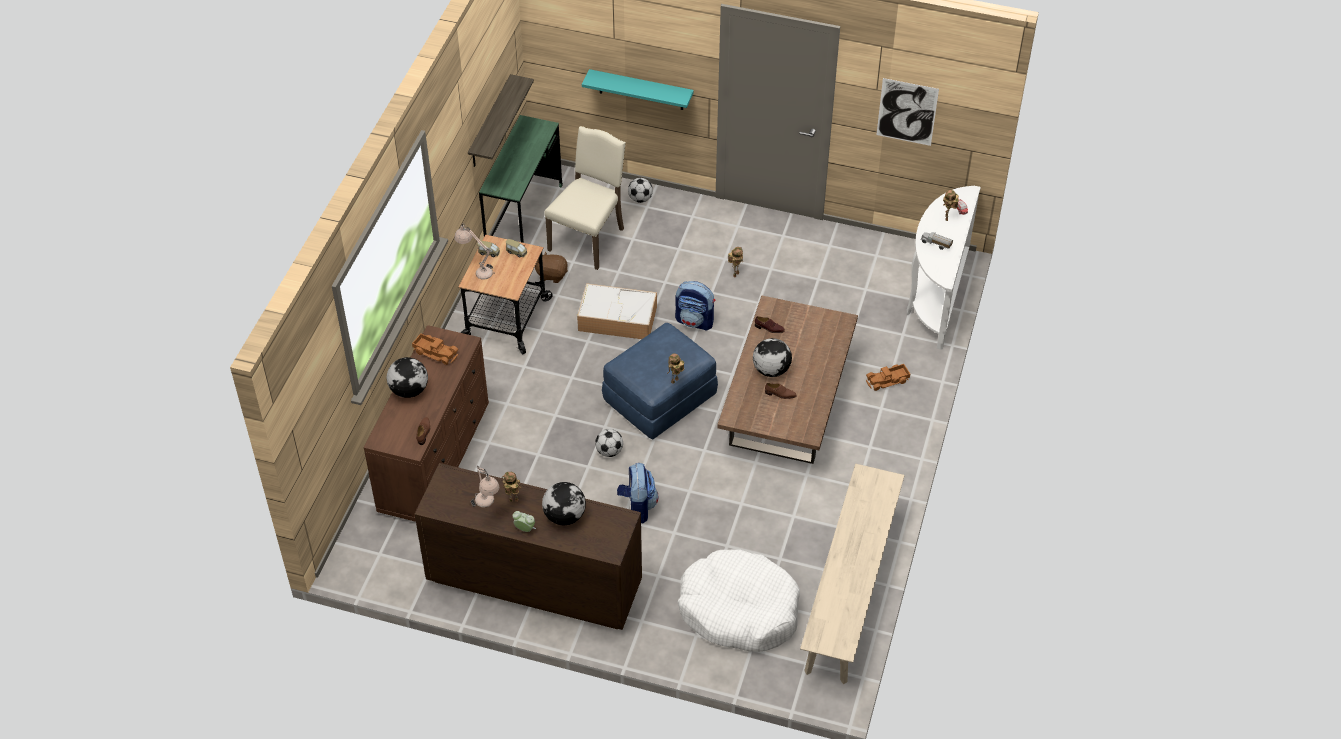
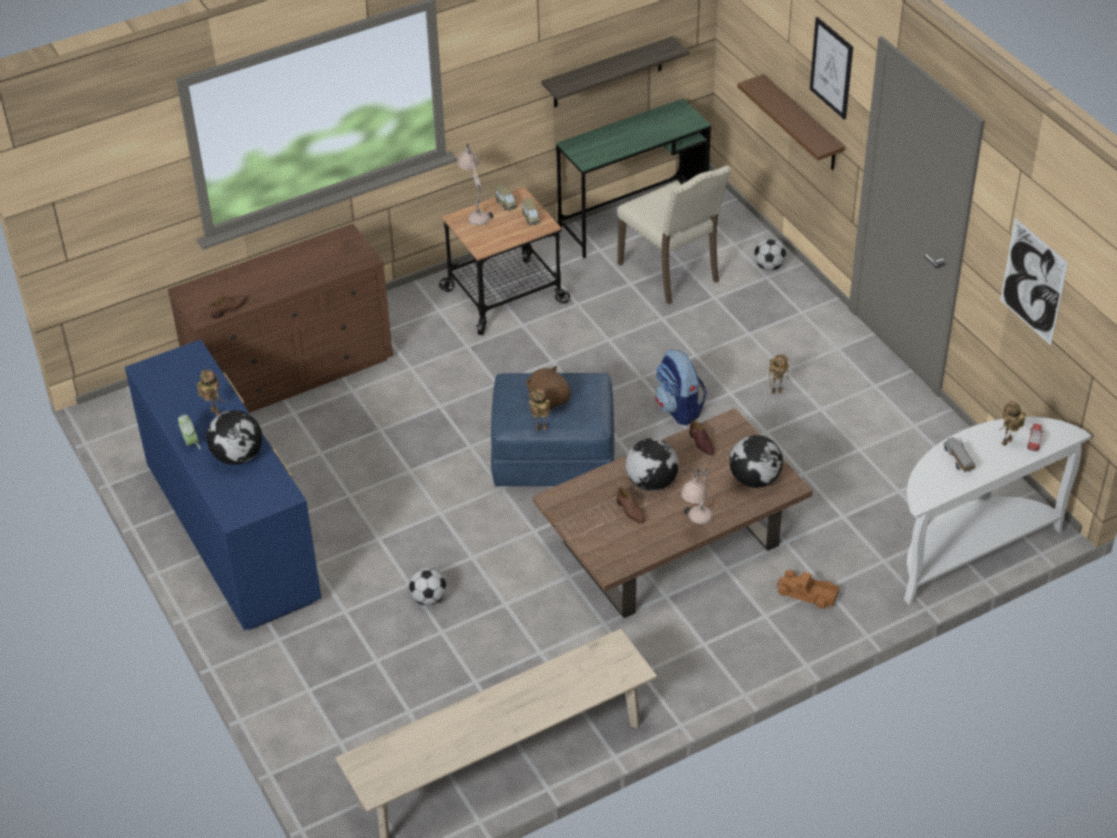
camera: 45 degrees right, 5 degrees down
(409, 390) = (265, 267): globe -> globe (755, 479)
(436, 352) = (329, 250): toy truck -> none
(487, 507) = (186, 403): beige table lamp -> beige table lamp (696, 524)
(533, 583) = (233, 536): brown dresser -> blue dresser
(552, 274) = (596, 283): brown plush toy -> brown plush toy (549, 400)
(589, 239) = (671, 272): beige chair -> beige chair turned 75 degrees clockwise
(609, 451) = (445, 470): football -> football (428, 598)
(618, 319) = (607, 360): storage box -> none
(637, 507) = (407, 537): backpack -> none
(641, 90) = (801, 124): turquoise shelf -> brown shelf
(670, 41) = (831, 68): none -> picture
(739, 610) = (376, 698): white dog bed -> none

